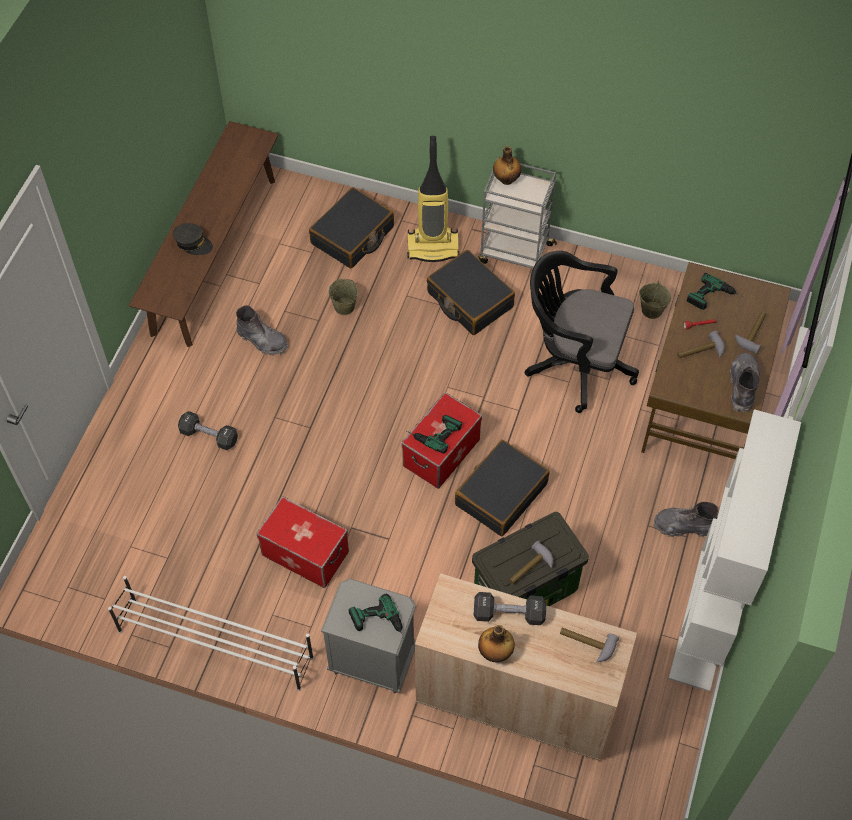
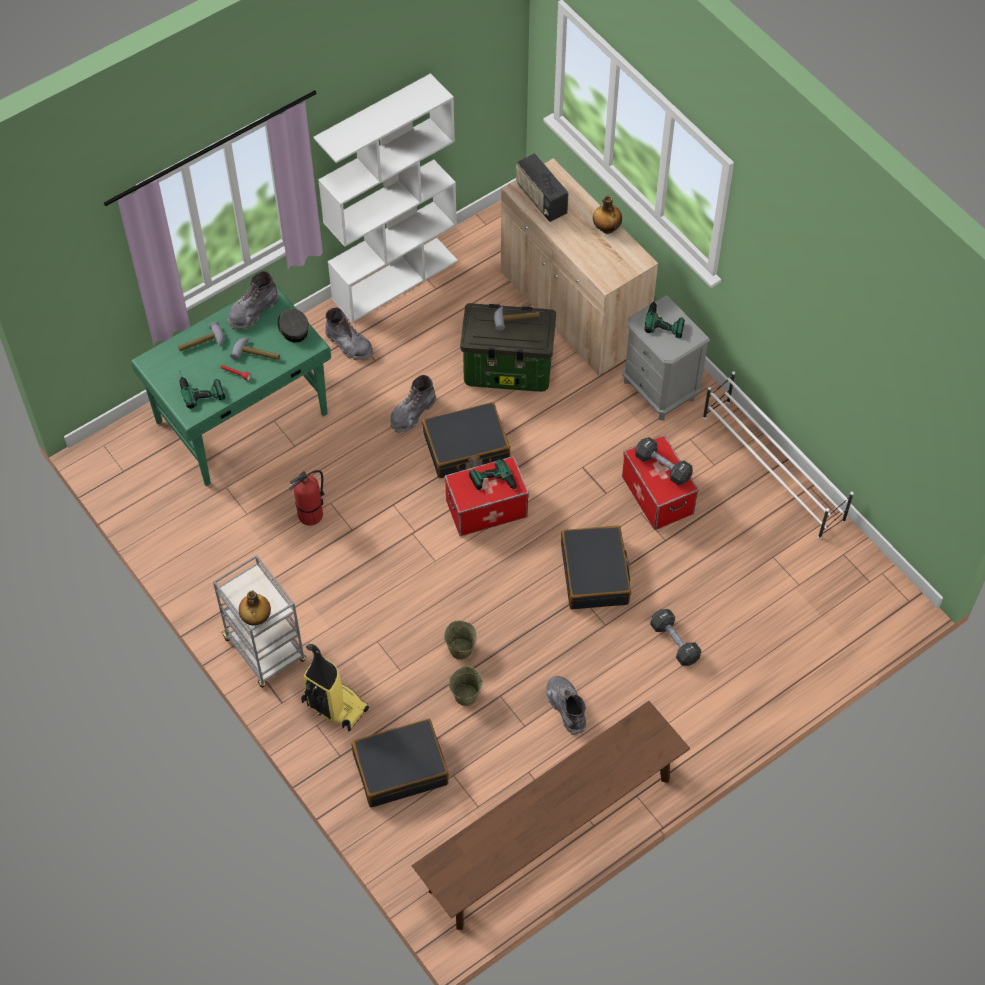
camera: 145 degrees left, 0 degrees up
(193, 243) = (586, 779): grey cap -> grey cap (293, 329)
(469, 300) = (348, 629): black suitcase -> black suitcase (595, 574)
(509, 613) = (577, 244): black dumbbell -> black dumbbell (662, 467)
(572, 496) = (412, 413): none -> grey boot
(574, 363) = (310, 515): black office chair -> fire extinguisher
(586, 644) = (541, 199): hammer -> radio
(651, 310) = (201, 521): beige bucket -> beige bucket (461, 649)
(702, 406) = (243, 419): brown desk -> green desk

